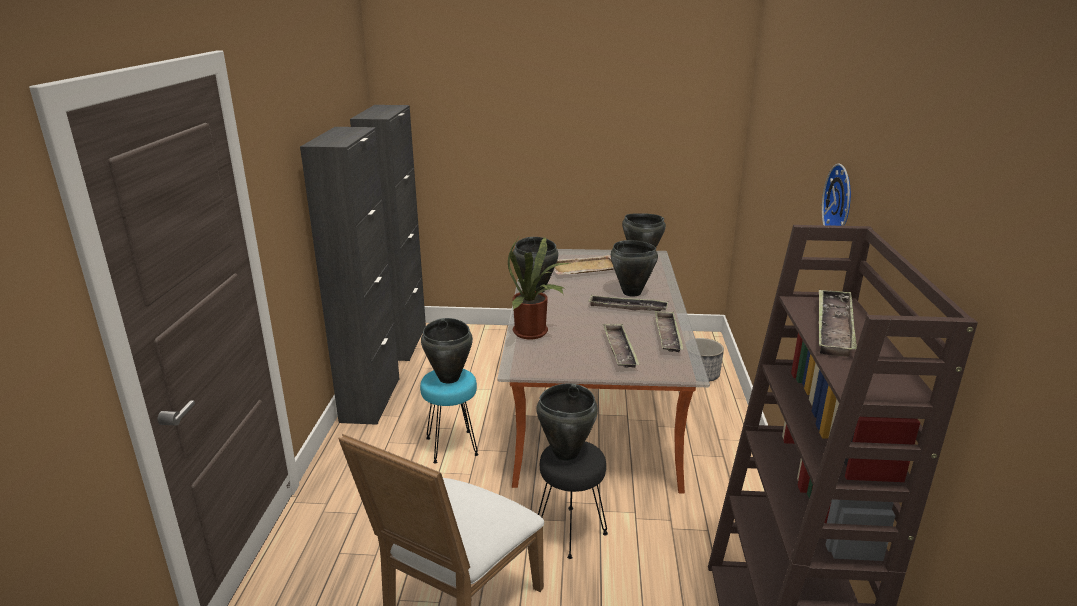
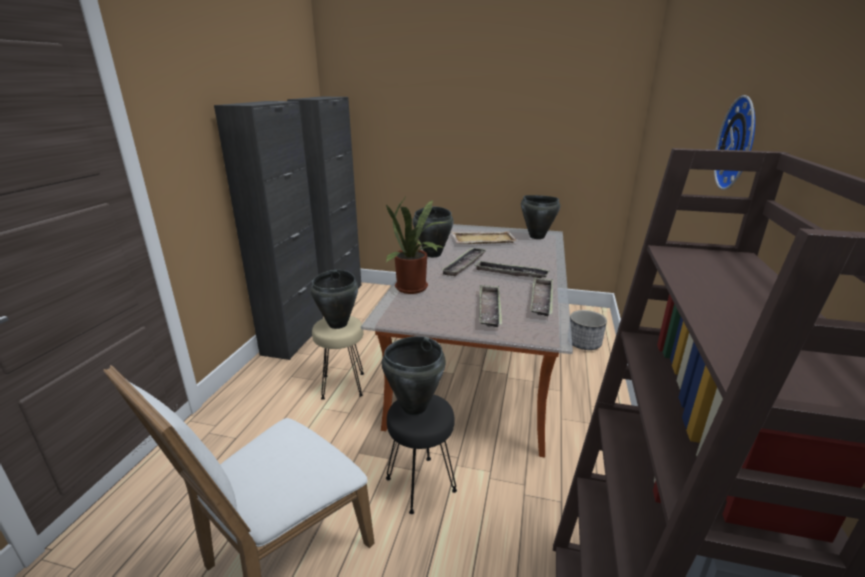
camera: 10 degrees right, 0 degrees up
(452, 446) = (343, 385): turquoise stool -> beige stool
(631, 293) = (519, 262): black cooking pot -> none
(834, 327) = (720, 283): tray -> tray (464, 264)

